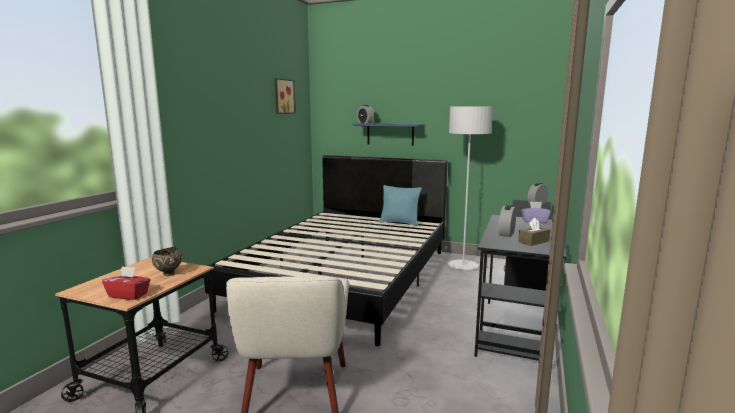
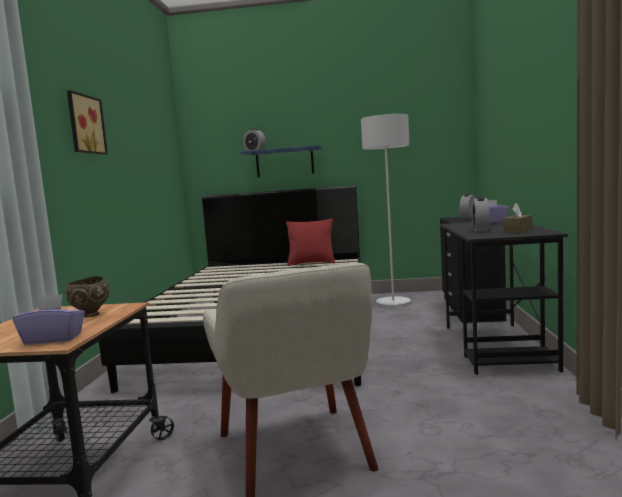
camera: 15 degrees left, 5 degrees down
(129, 295) = (53, 339): red tissue box -> purple tissue box
(283, 96) = (153, 120): picture -> picture (84, 124)
(399, 223) = (311, 263): turquoise pillow -> red pillow

